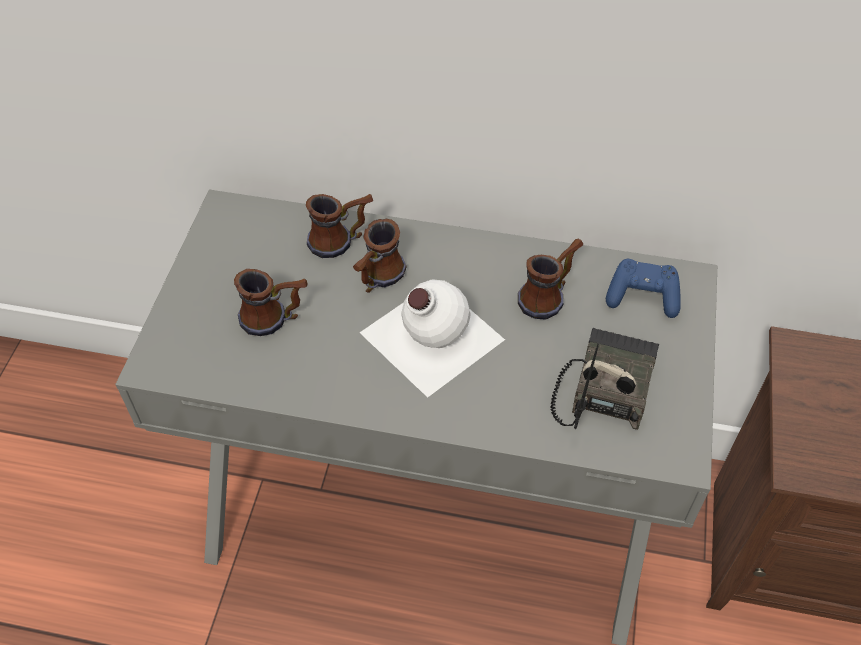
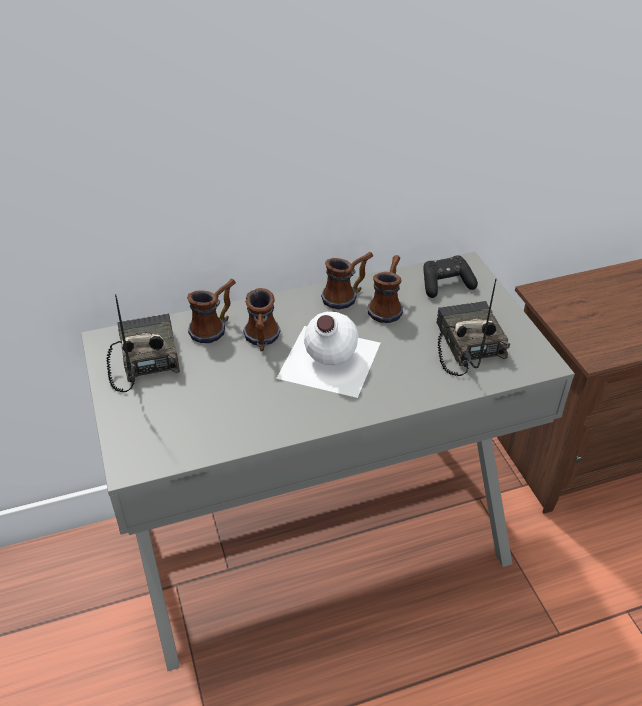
camera: 30 degrees left, 10 degrees down
(245, 248) = (143, 359): none -> radio
(275, 318) = (205, 394): mug -> mug (347, 296)
(642, 296) = (446, 285): blue game controller -> black game controller

